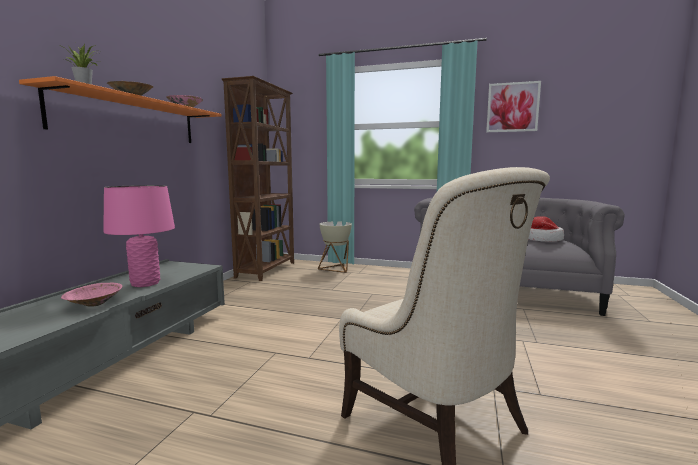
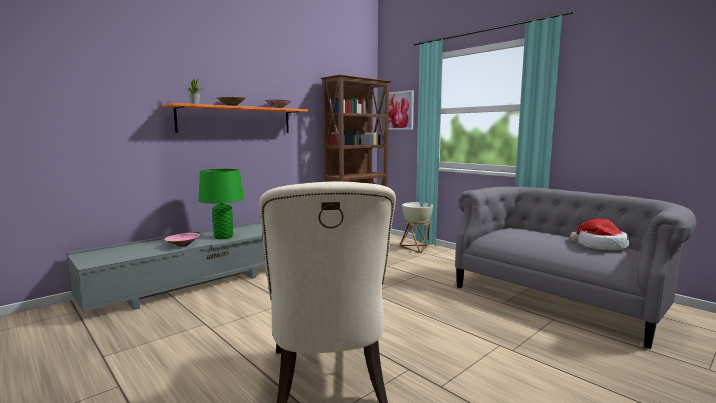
camera: 30 degrees right, 0 degrees up
(145, 283) = (223, 237): pink table lamp -> green table lamp
(512, 107) = (608, 86): picture -> picture (399, 110)

